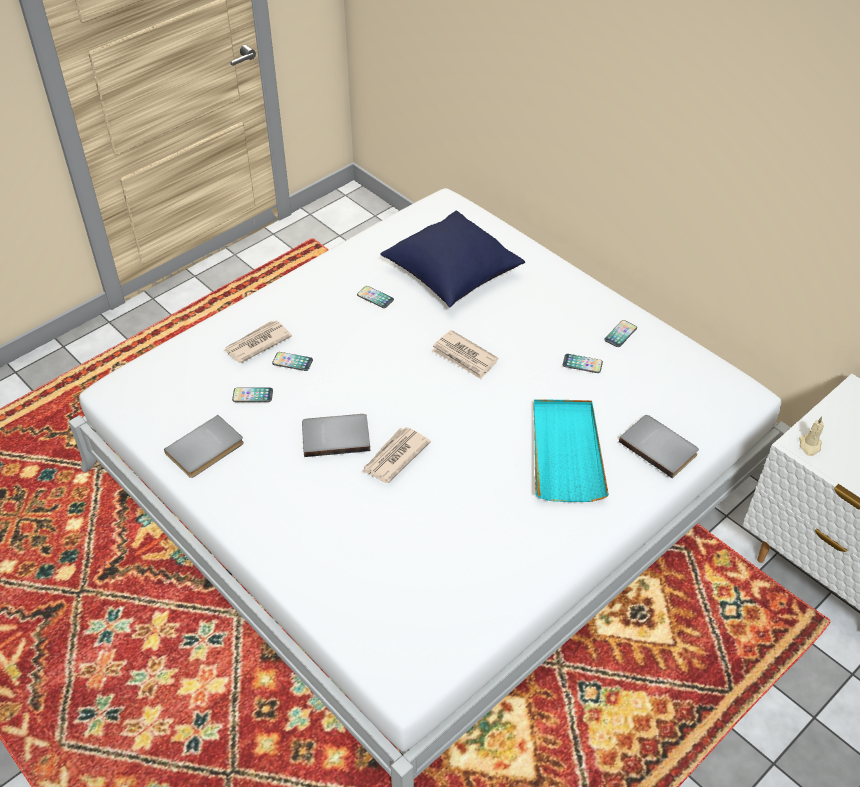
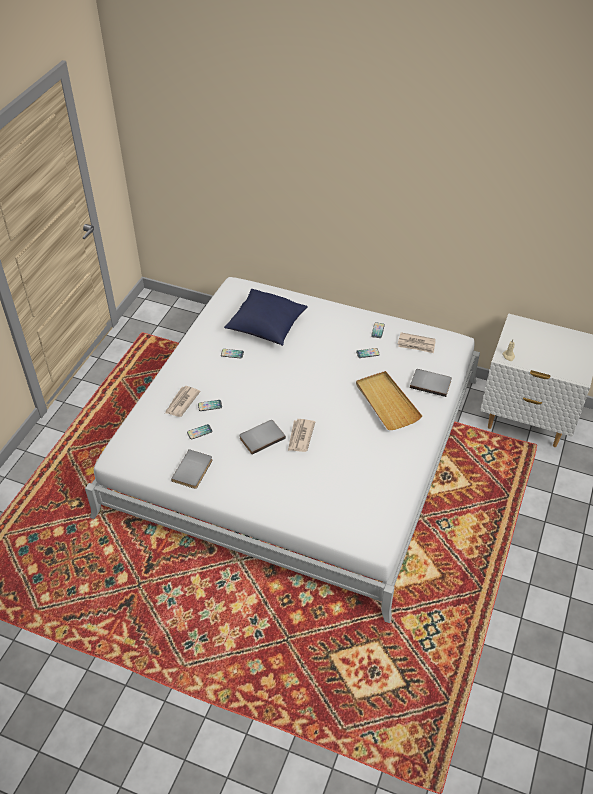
camera: 25 degrees left, 0 degrees up
(464, 357) = (303, 370): newspaper -> newspaper (416, 344)
(566, 452) = (386, 402): turquoise tray -> beige tray

